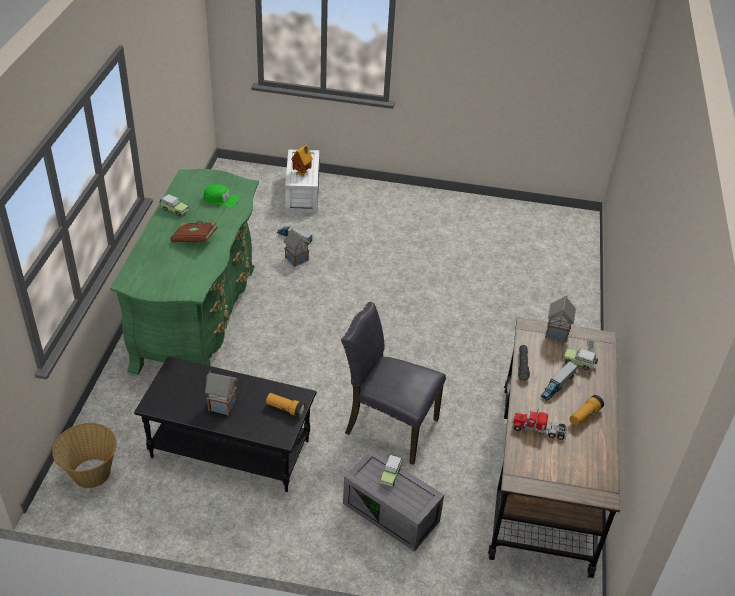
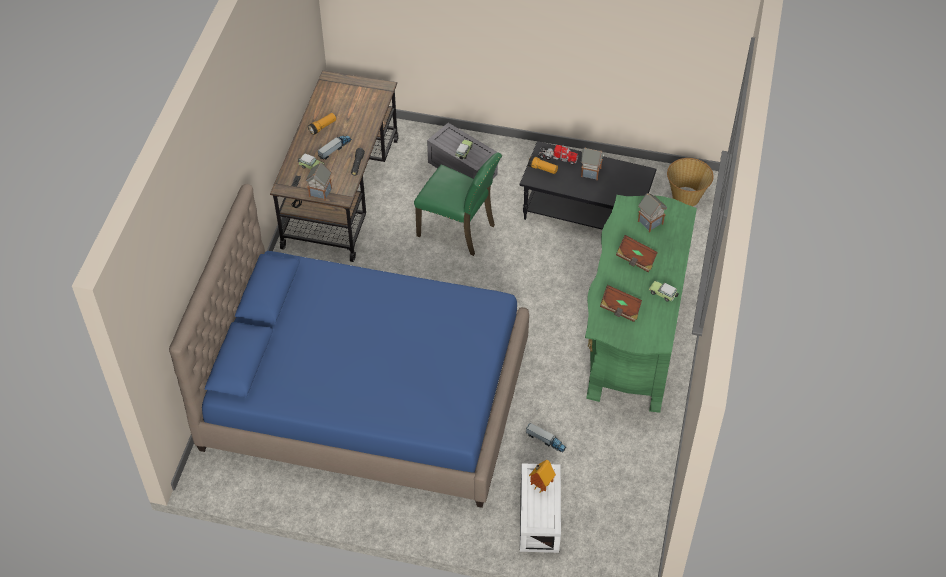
camera: 175 degrees left, 10 degrees up
(220, 199) = (620, 309): green cap -> brown book
(297, 259) = (541, 409): toy house -> toy house (650, 222)
(388, 426) = (458, 230): grey chair -> green chair
(461, 270) = (365, 395): none -> blue bed
(539, 429) = (359, 118): toy truck -> toy truck (557, 158)

